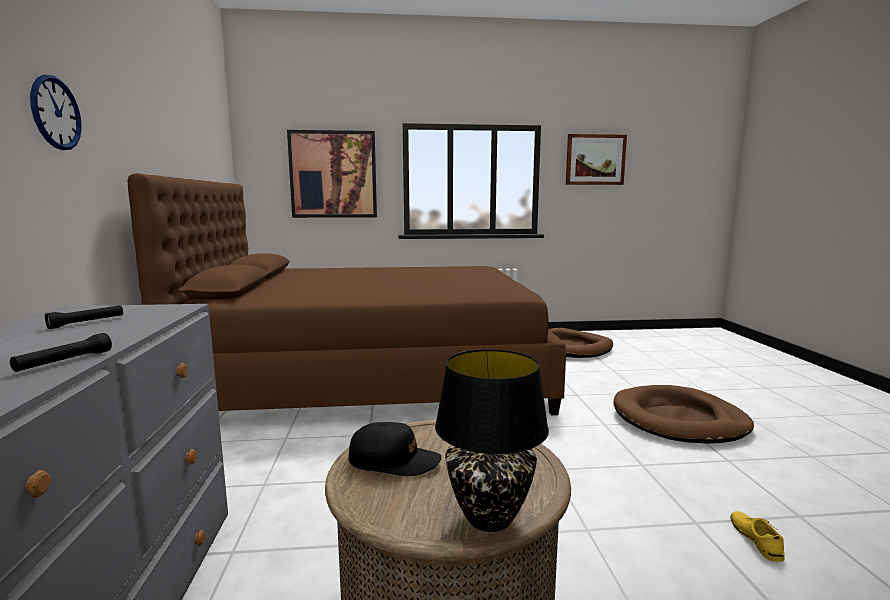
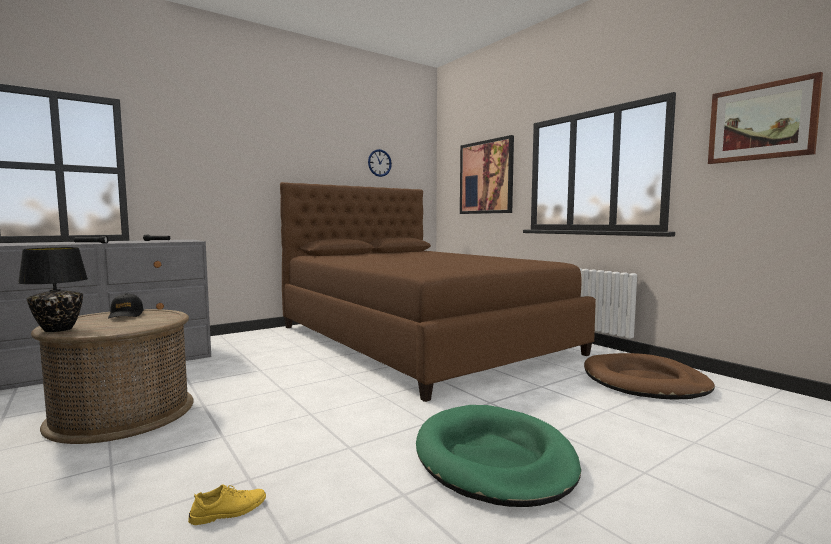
camera: 60 degrees right, 5 degrees down
(56, 113) = (235, 156): wall clock -> wall clock (379, 163)
(679, 420) = (494, 459): brown dog bed -> green dog bed

